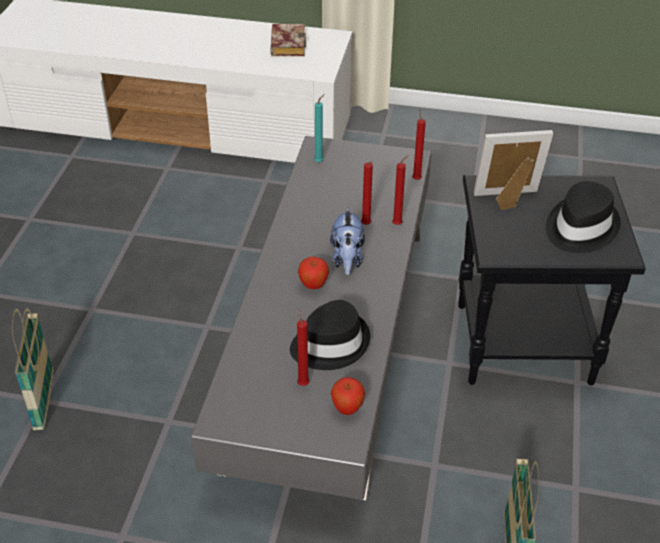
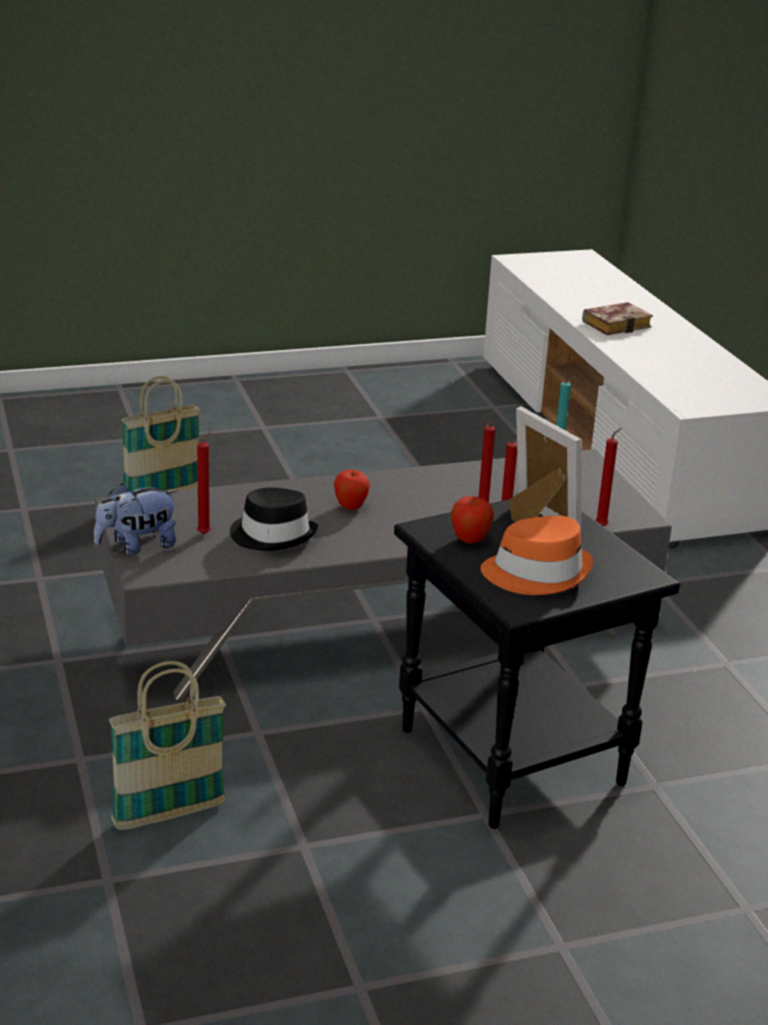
camera: 60 degrees right, 15 degrees down
(286, 44) = (714, 379): book -> book (617, 324)
(347, 259) = (412, 516): plush toy -> plush toy (137, 546)
(347, 409) = (190, 563): apple -> apple (470, 540)
(579, 228) = (537, 573): black hat -> orange hat

